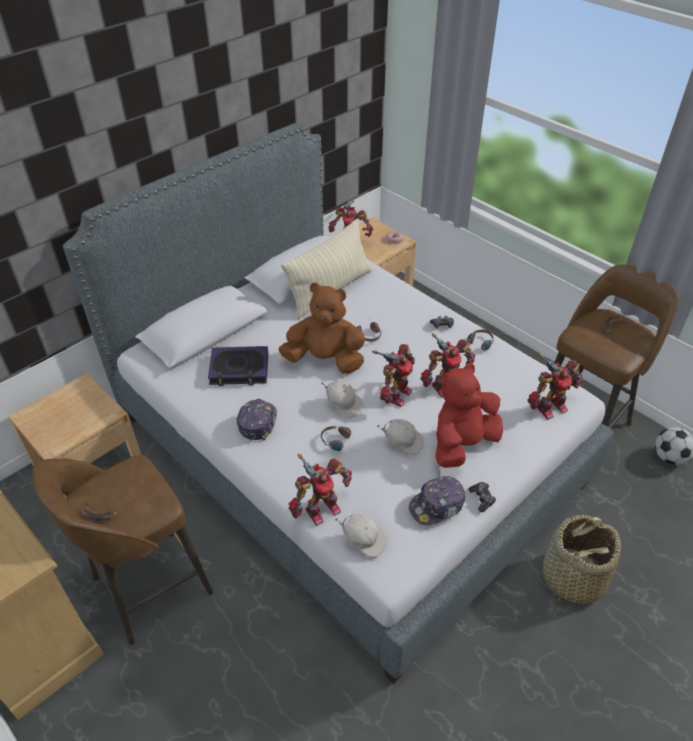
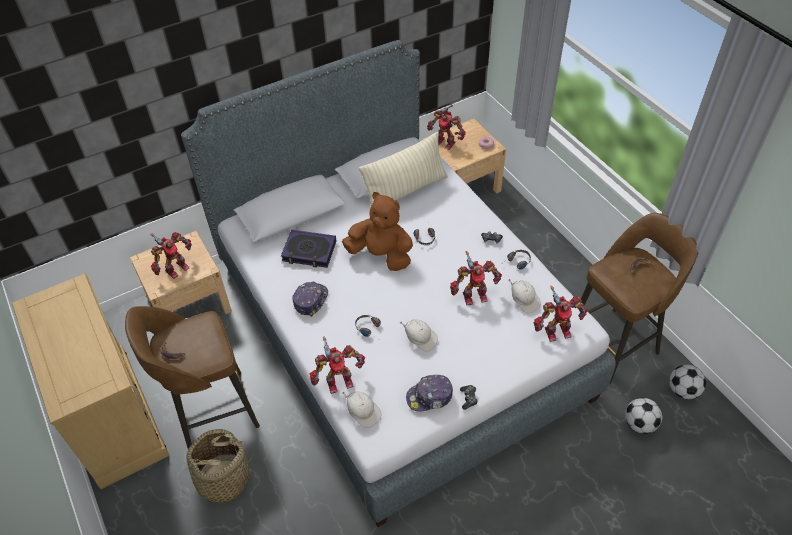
camera: 15 degrees right, 5 degrees up
(343, 405) = (383, 297): white cap -> white cap (524, 300)
(395, 394) = (429, 296): toy robot -> toy robot (176, 268)
(462, 444) = (470, 349): red plush toy -> none
(571, 578) = (552, 477): basket -> basket (223, 479)
(640, 501) = (639, 424): none -> football

